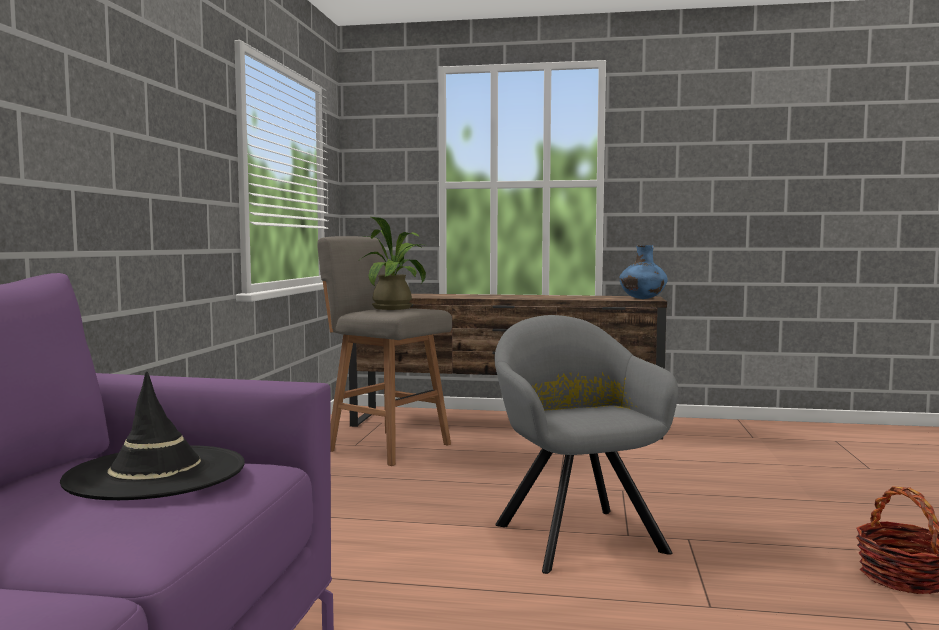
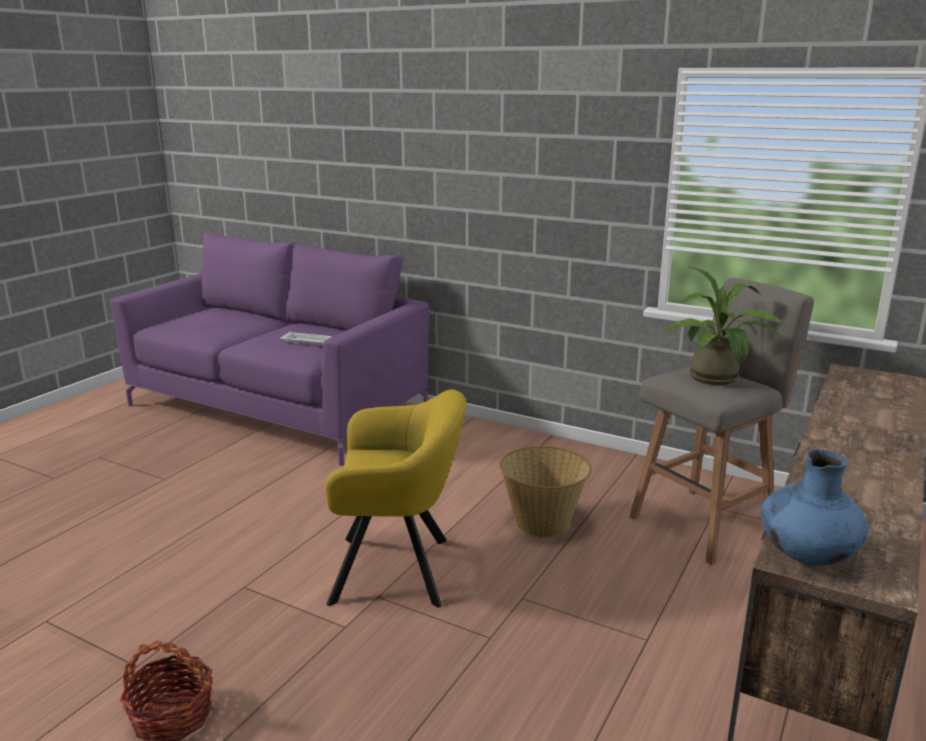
camera: 110 degrees right, 15 degrees up
(156, 473) = (307, 341): black hat -> white tray
(425, 492) = (543, 522): none -> basket
(575, 534) = (399, 570): grey armchair -> yellow armchair

